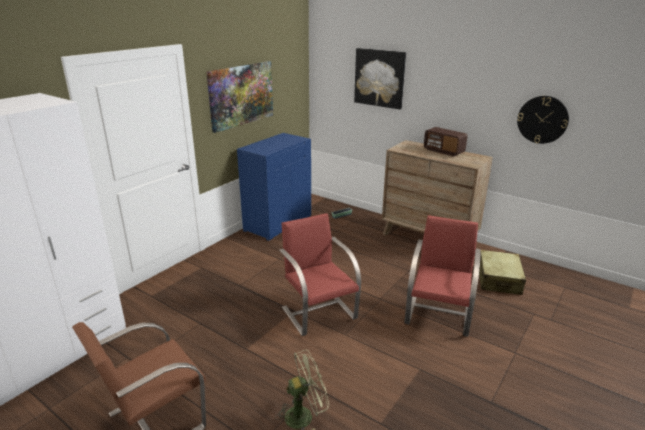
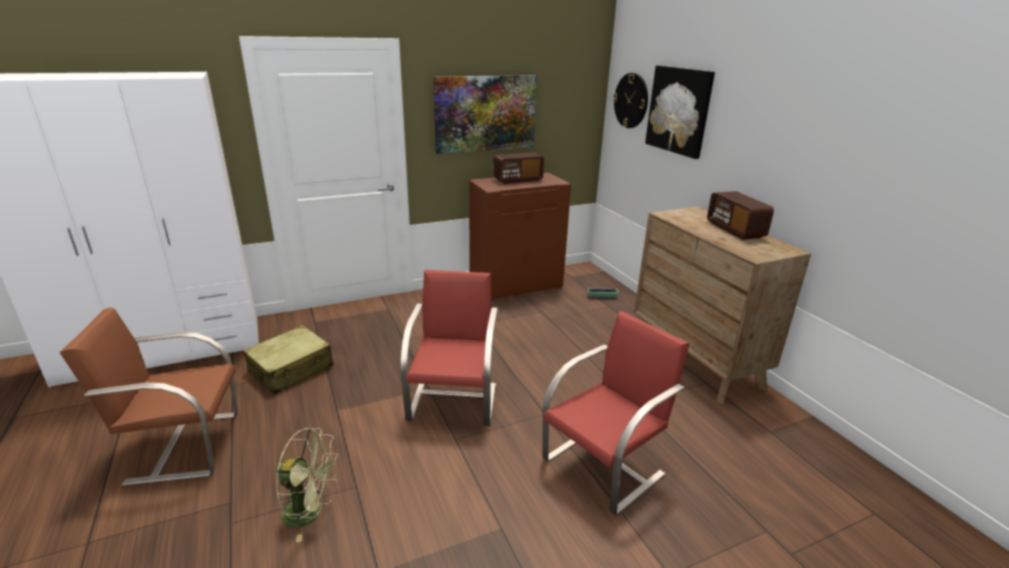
camera: 30 degrees right, 0 degrees up
(272, 142) = (518, 180): none -> radio
(277, 223) = (516, 285): blue cabinet -> brown cabinet
(498, 279) = (754, 454): beige suitcase -> beige suitcase (291, 369)
(542, 119) = (905, 200): wall clock -> wall clock (631, 101)

